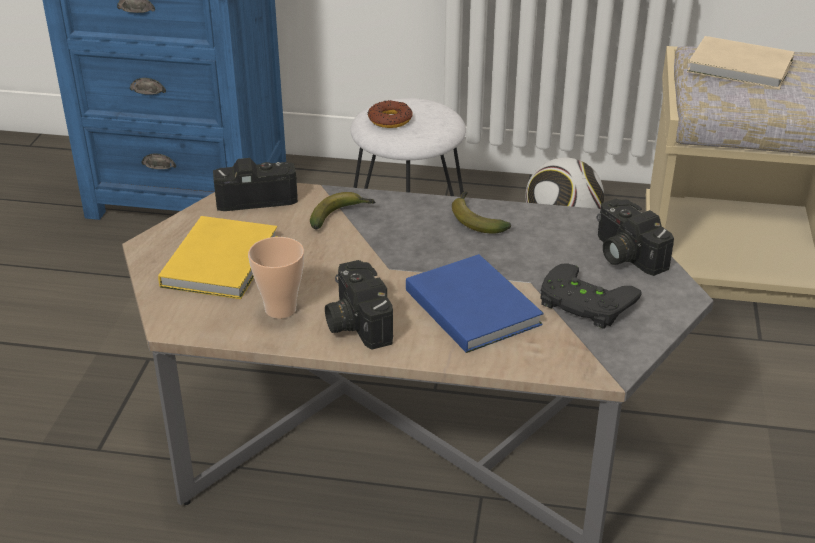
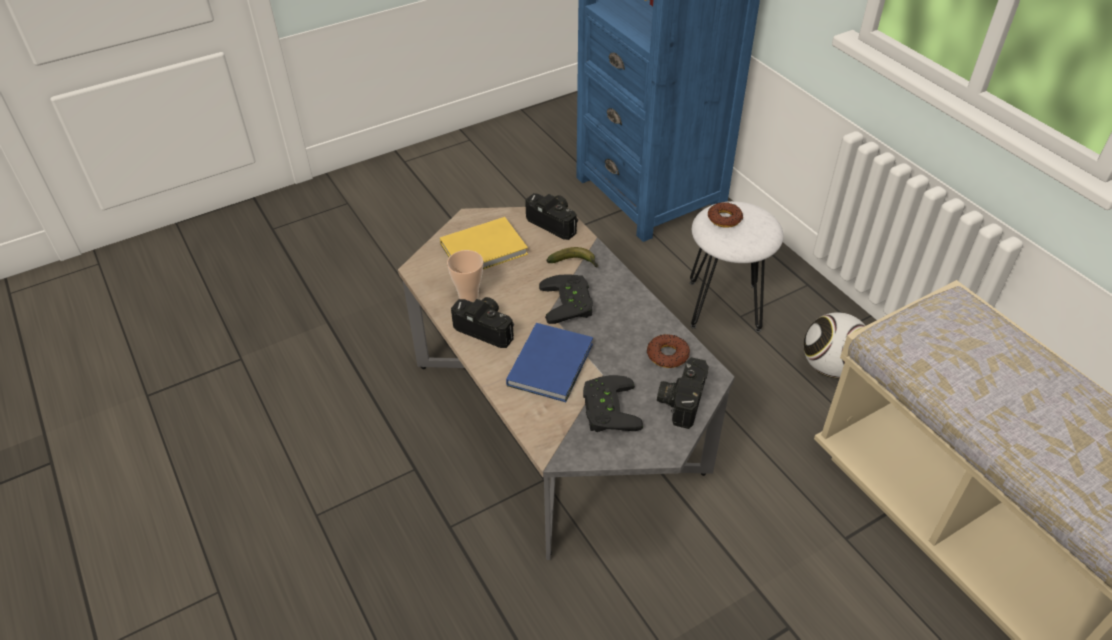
camera: 50 degrees right, 10 degrees up
(354, 322) = (487, 328): camera -> camera turned 90 degrees clockwise
(396, 248) = (570, 302): none -> black game controller
(475, 219) = (638, 316): banana -> none
(553, 231) = (667, 355): none -> donut
(742, 68) = (962, 333): beige book -> none

